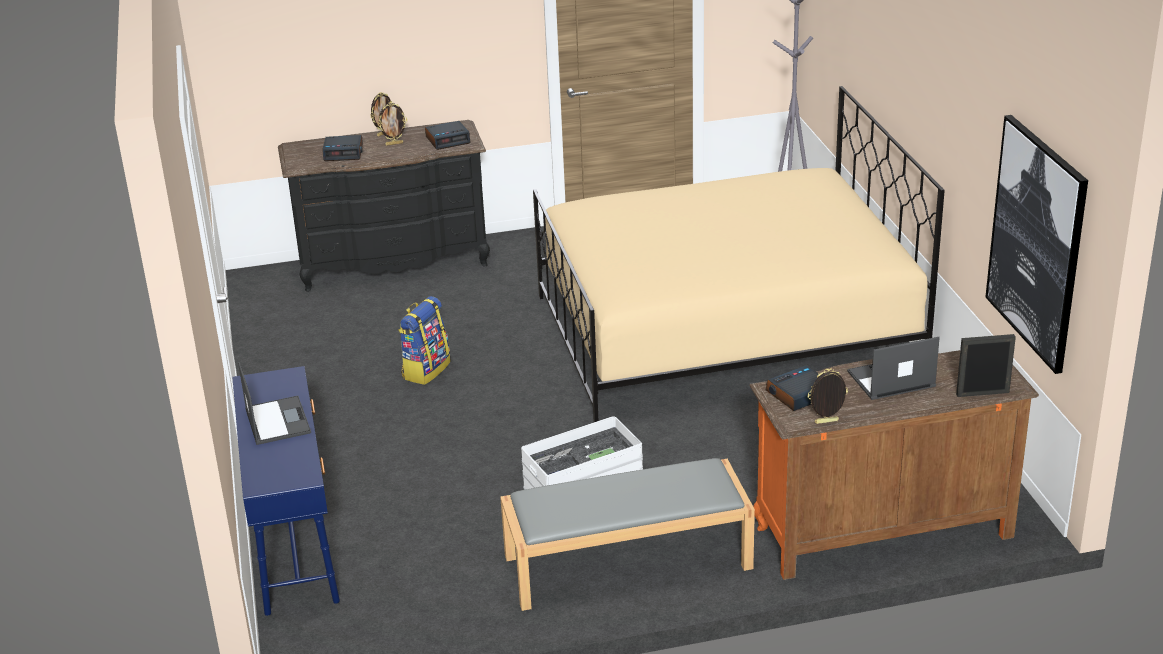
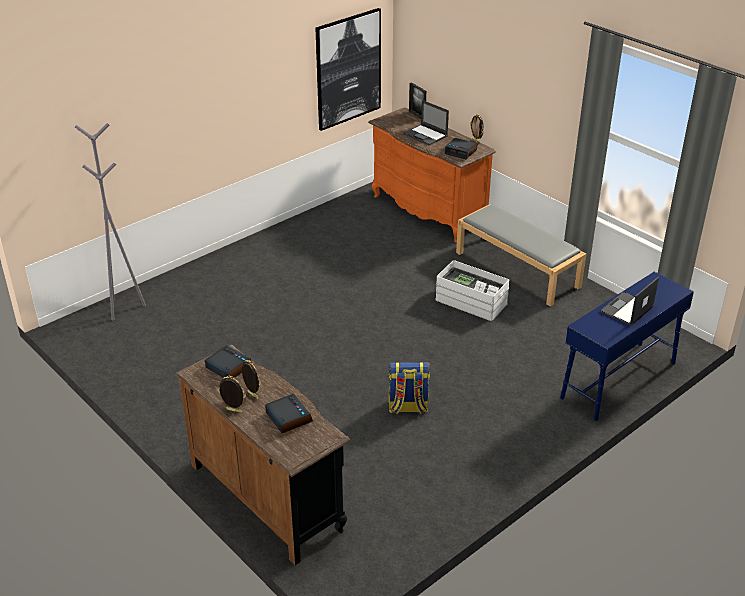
camera: 120 degrees left, 5 degrees up
(726, 332) = (274, 299): beige bed -> none

